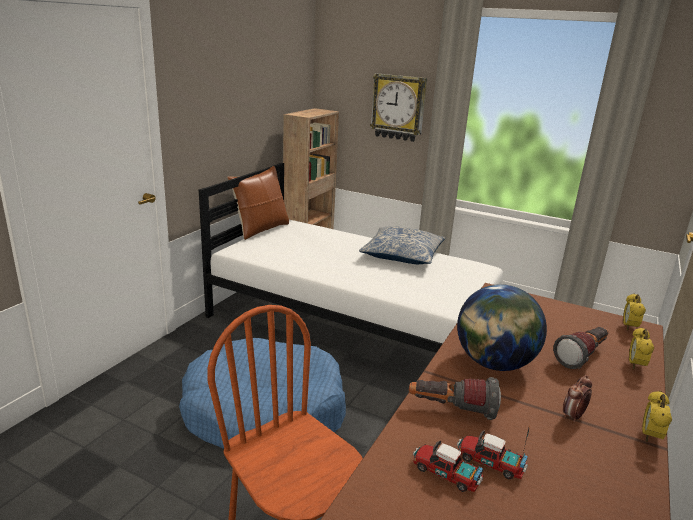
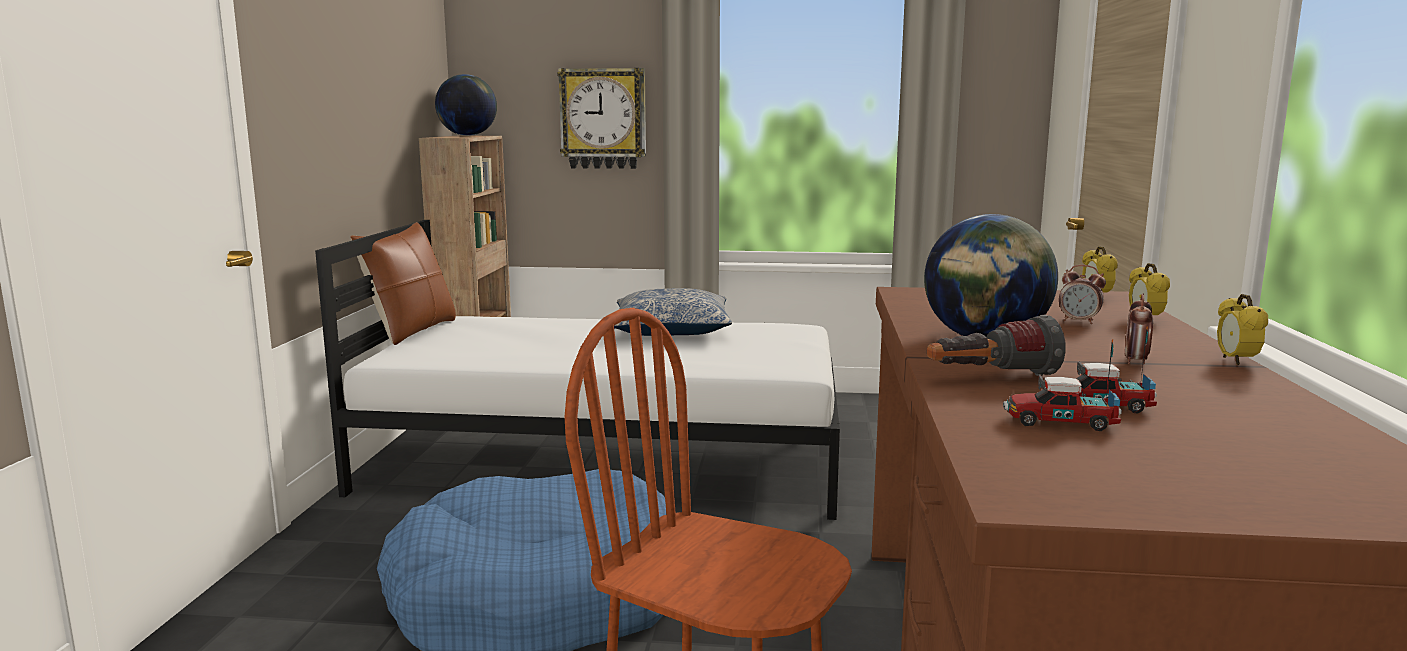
camera: 20 degrees left, 10 degrees down
(317, 110) = (467, 135): none -> globe
(582, 356) = (1079, 321): flashlight -> alarm clock

